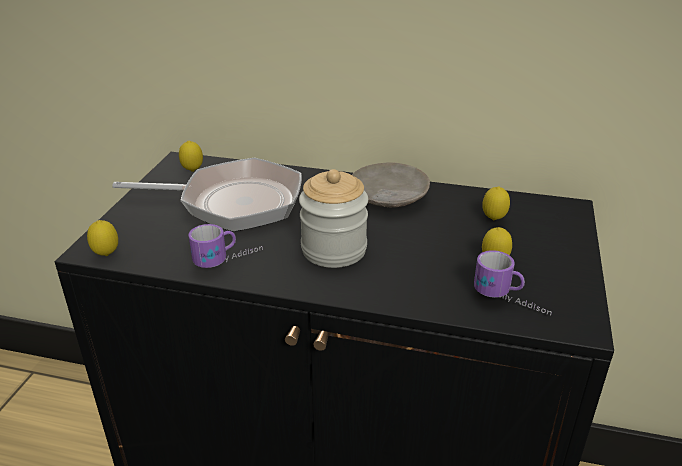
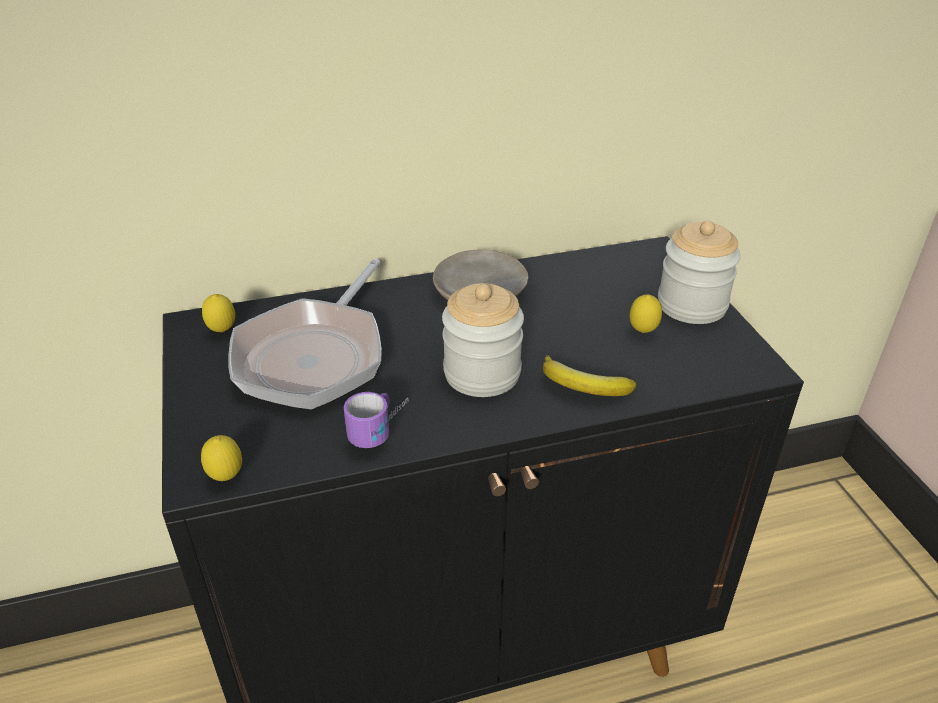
camera: 30 degrees left, 5 degrees up
(233, 202) = (315, 356): frying pan -> frying pan turned 135 degrees clockwise
(402, 285) = (583, 387): none -> banana
(493, 220) = (602, 285): lemon -> none
(510, 303) = (691, 369): mug -> none
(560, 257) = (691, 305): none -> jar

